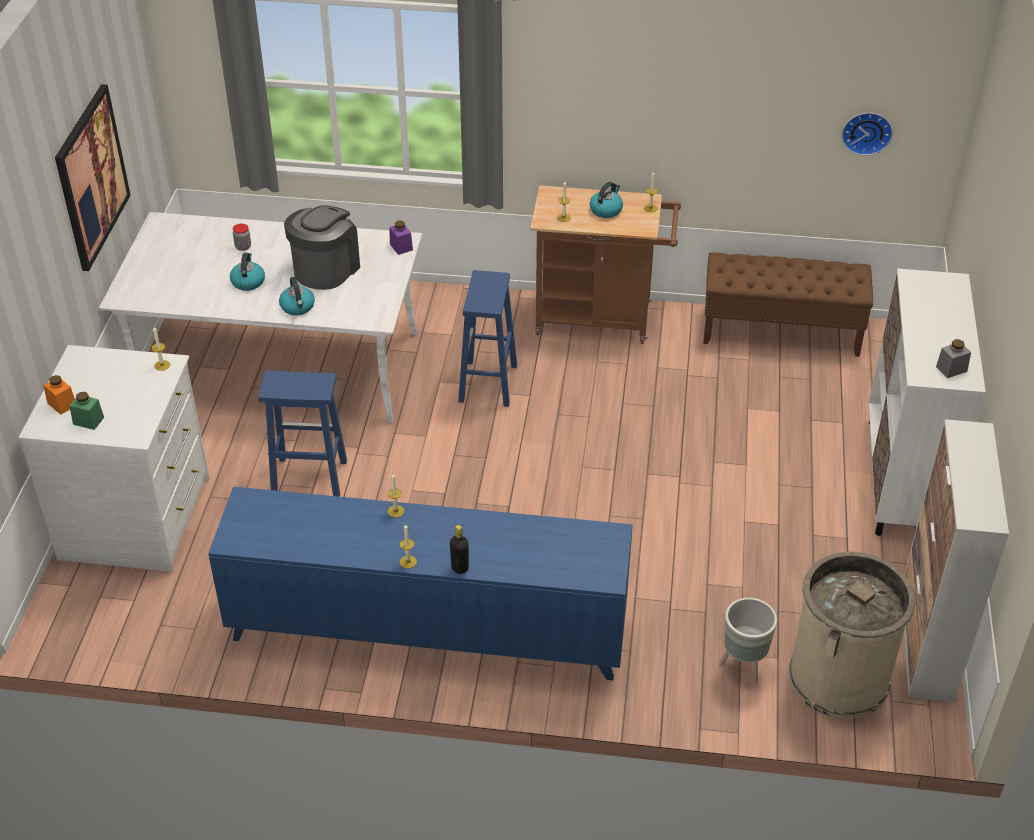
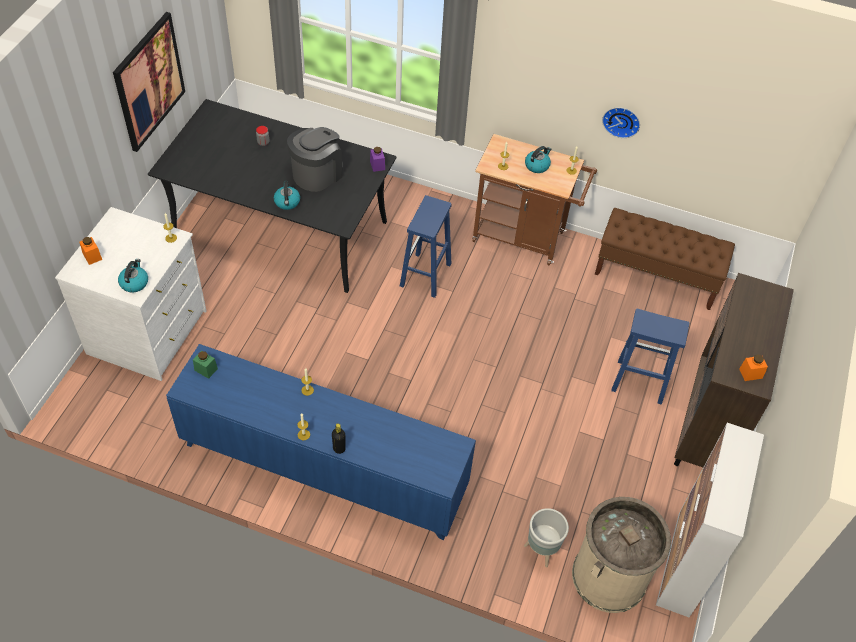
camera: 10 degrees right, 10 degrees up
(88, 421) = (106, 274): green jar -> green jar (206, 369)
(248, 281) = (258, 173): kettle -> kettle (134, 282)
(278, 365) = (279, 228): white dining table -> black dining table
(308, 477) = (275, 325): blue stool -> blue stool (638, 381)
(866, 131) = (749, 149): wall clock -> wall clock (621, 120)
(902, 479) = (709, 422): white cabinet -> brown cabinet
(951, 369) = (750, 373): grey jar -> orange jar

